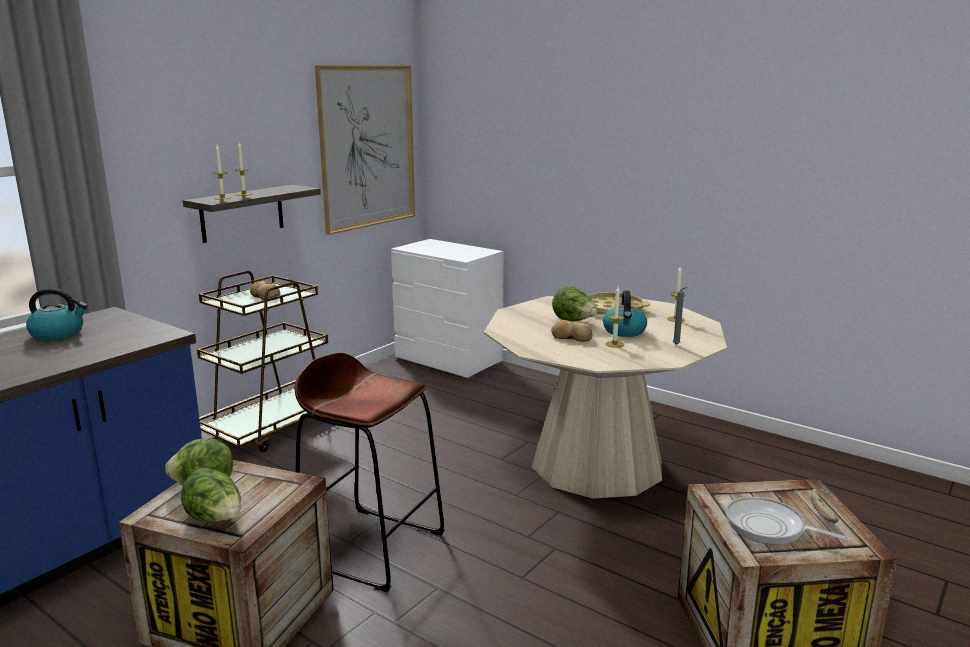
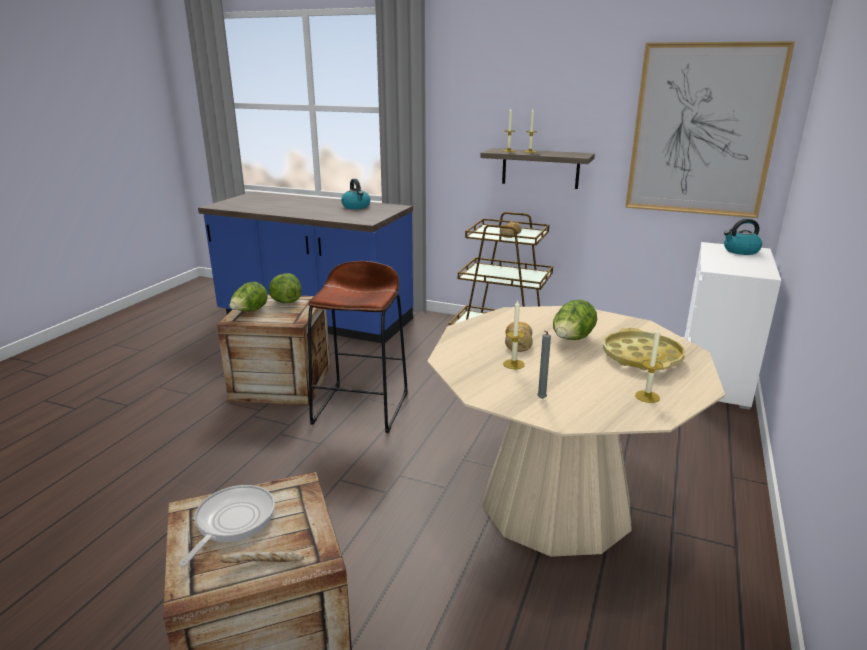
camera: 75 degrees right, 5 degrees up
(624, 331) = (563, 367): kettle -> kettle (740, 251)

